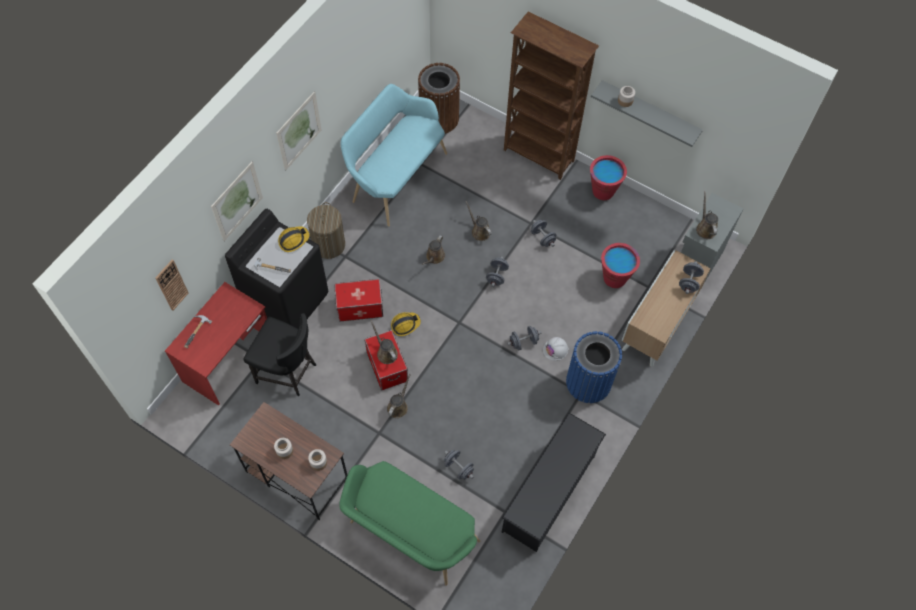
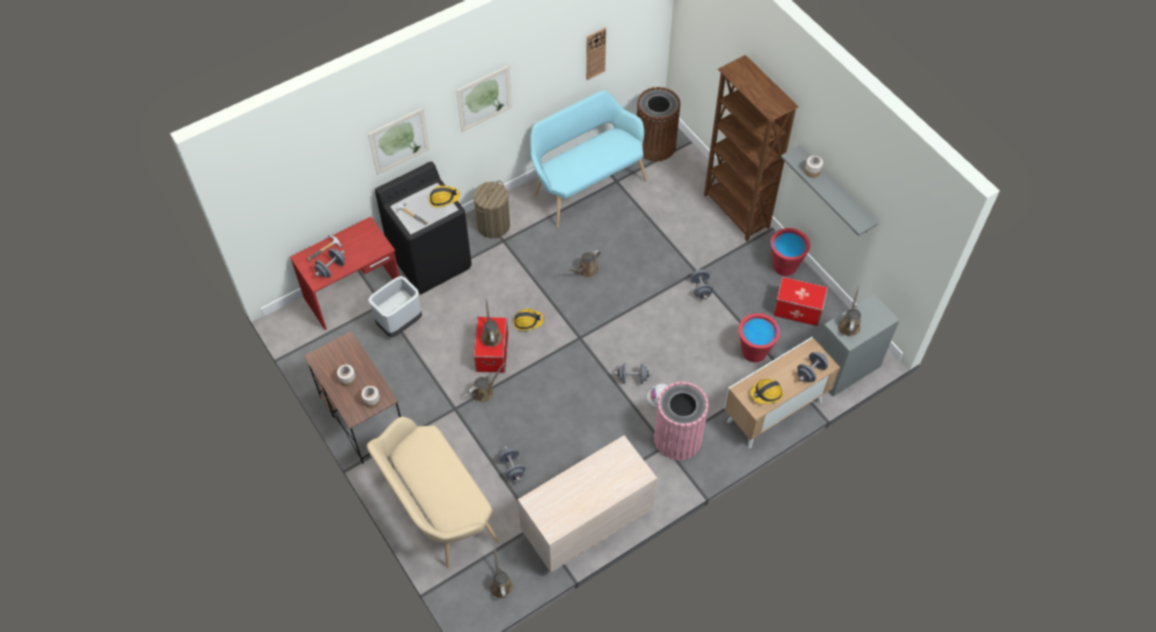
camera: 25 degrees right, 5 degrees down
(171, 285) = (310, 194): wall clock -> wall clock (595, 53)
(288, 372) = (400, 324): black chair -> grey trash can
(360, 307) = (494, 290): storage box -> storage box (797, 309)
(409, 535) = (436, 509): green bench -> beige bench
(479, 231) = (642, 261): brown watering can -> brown watering can (500, 584)
(496, 276) = (637, 308): grey dumbbell -> grey dumbbell (331, 269)
(549, 493) = (586, 525): black shoe rack -> beige dresser
(588, 382) = (677, 438): blue trash can -> pink trash can
(662, 316) = (766, 393): none -> hard hat

